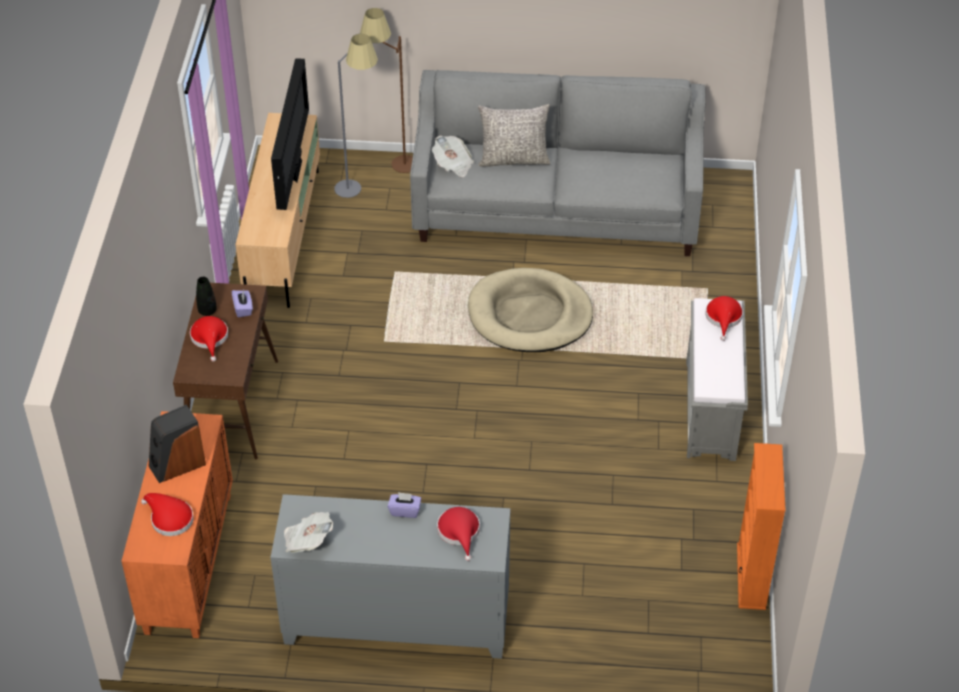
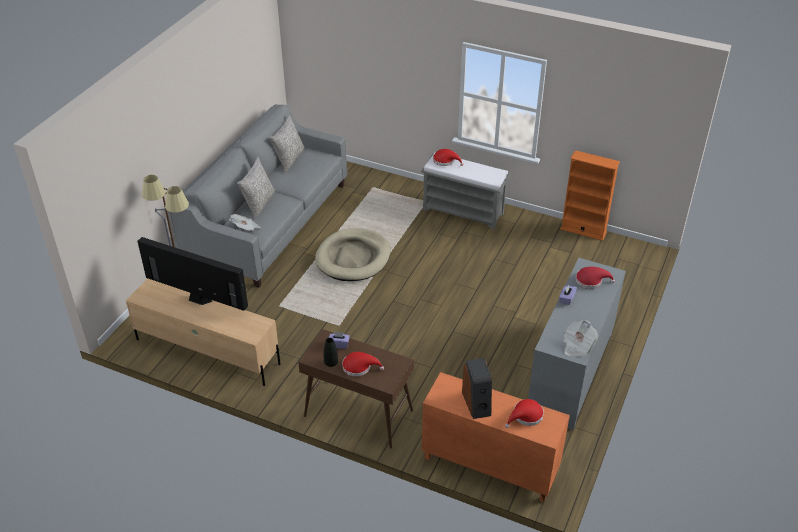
camera: 70 degrees left, 5 degrees down
(634, 155) = (289, 159): none -> grey pillow

